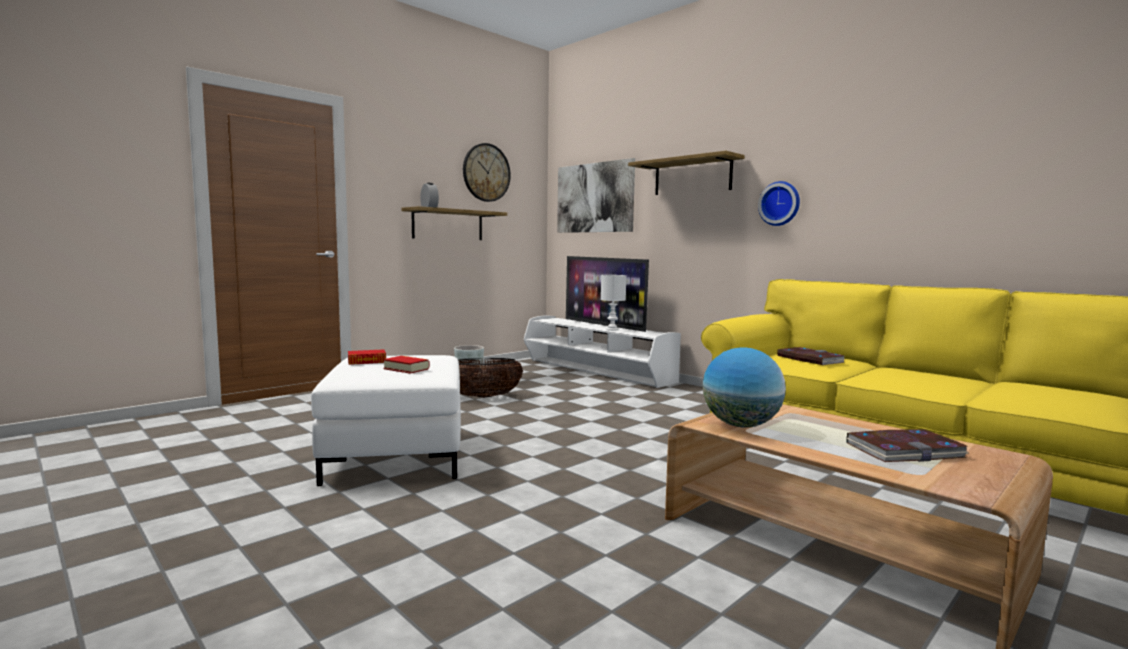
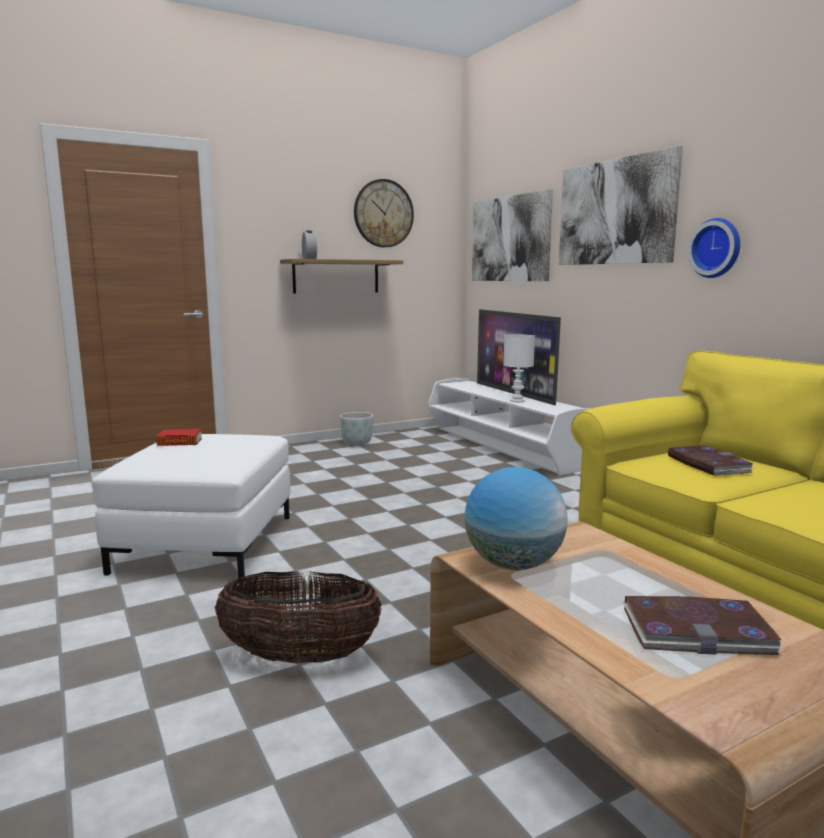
camera: 15 degrees right, 5 degrees up
(406, 369) = (206, 455): book -> none
(484, 396) = (351, 475): basket -> basket (300, 657)
(692, 176) = (615, 212): shelf -> picture

